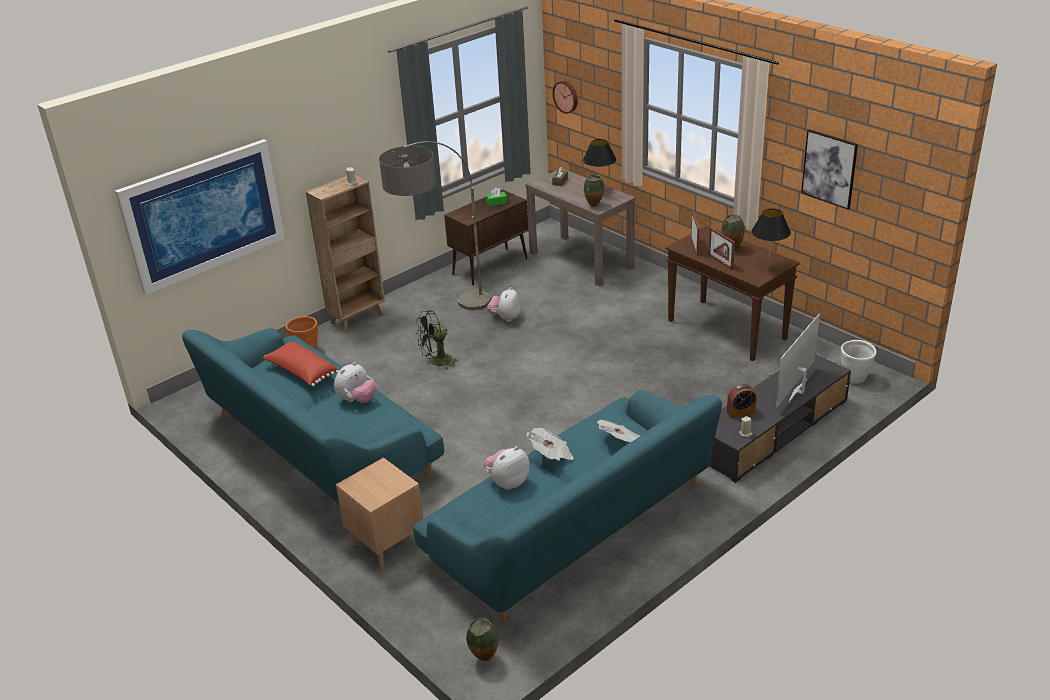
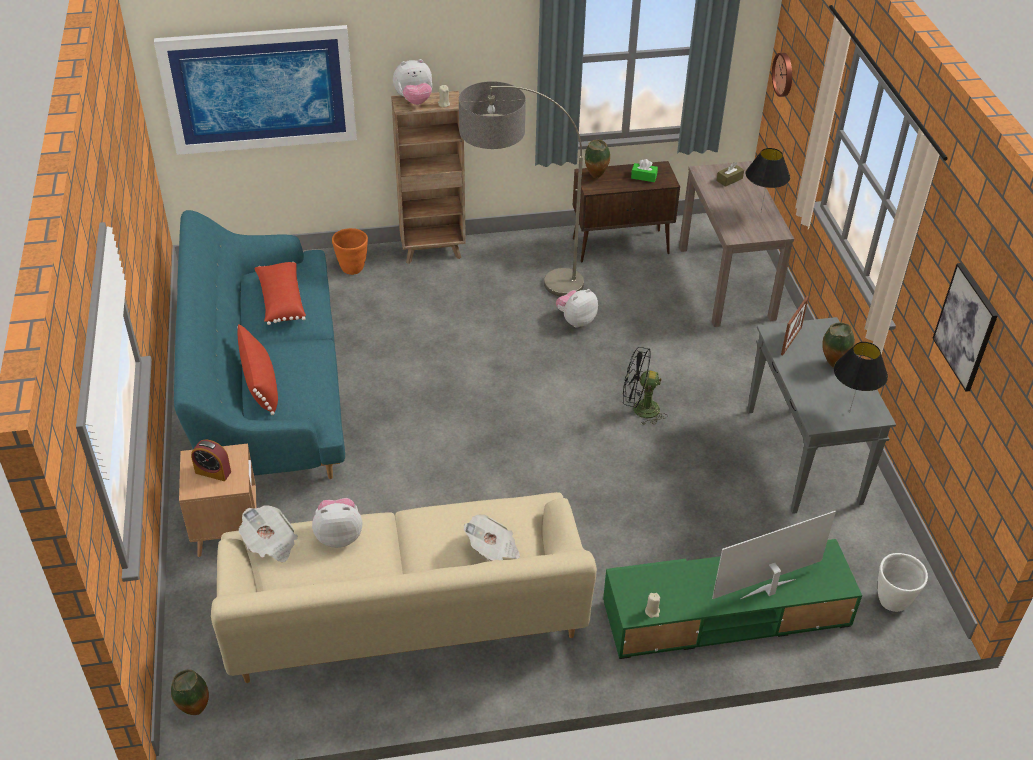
camera: 30 degrees right, 10 degrees up
(343, 425) = (260, 383): none -> red pillow
(357, 400) = (299, 360): plush toy -> plush toy (414, 101)
(437, 362) = (459, 342): black fan -> black fan (639, 409)
(551, 454) = (410, 526): newspaper -> newspaper (270, 543)
(573, 528) = (405, 614): turquoise sofa -> beige sofa
(594, 206) = (734, 231): vase -> vase (596, 177)
(720, 262) = (799, 377): picture frame -> none
(727, 330) = (804, 457): brown console table -> grey console table
(741, 412) = (674, 581): alarm clock -> alarm clock (213, 472)
(771, 429) = (726, 614): grey tv stand -> green tv stand

